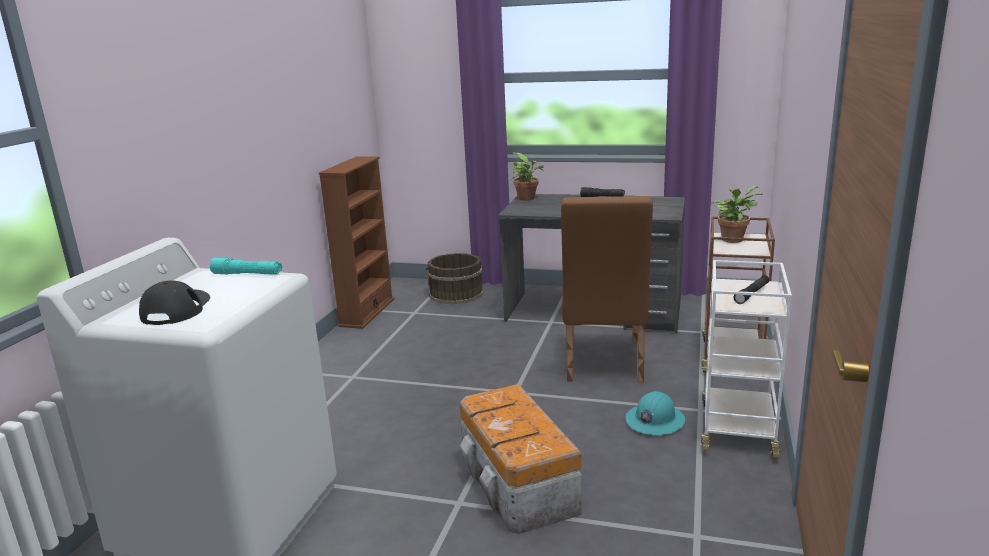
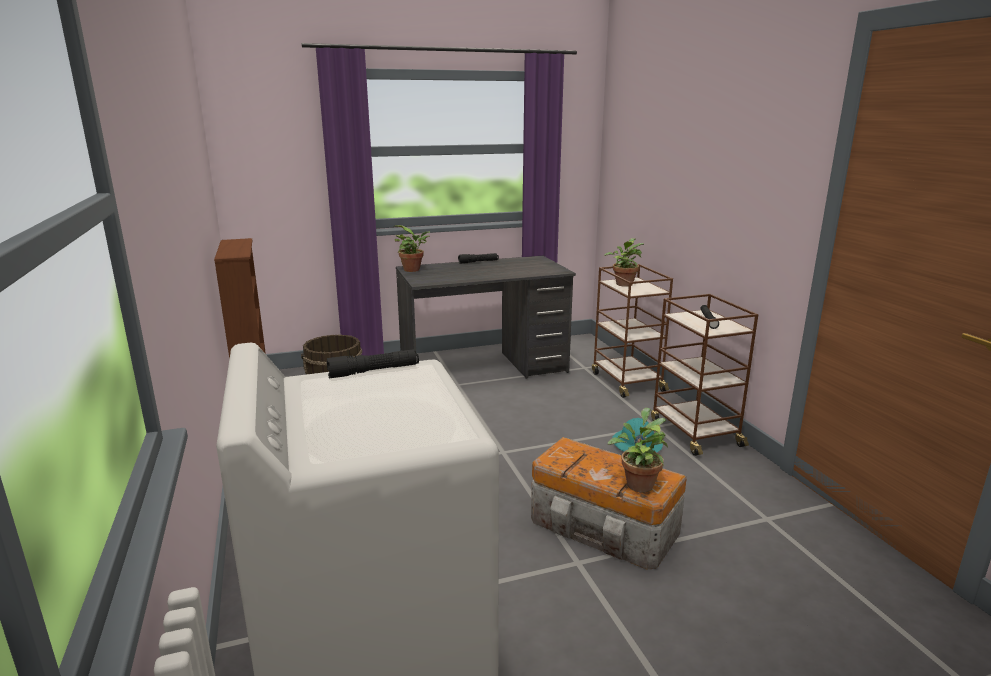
camera: 35 degrees left, 0 degrees up
(176, 309) = (379, 424): black cap -> none
(247, 274) = (374, 371): turquoise flashlight -> black flashlight
(521, 442) = (638, 483): none -> potted plant
(603, 365) = (545, 410): brown chair -> none
(737, 428) = (694, 433): white cart -> brown cart

